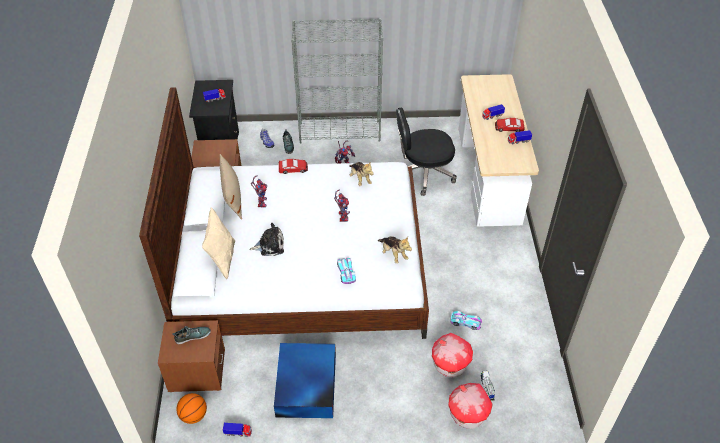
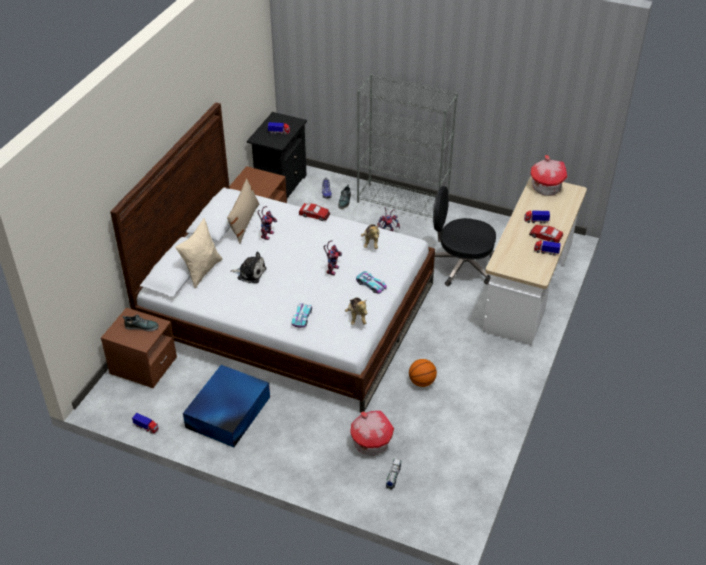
camera: 25 degrees right, 5 degrees down
(194, 415) = (119, 400): basketball -> basketball (422, 382)
(465, 322) = (412, 413): toy car -> toy car (371, 284)
(467, 413) = (358, 491): toy house -> toy house (546, 187)

